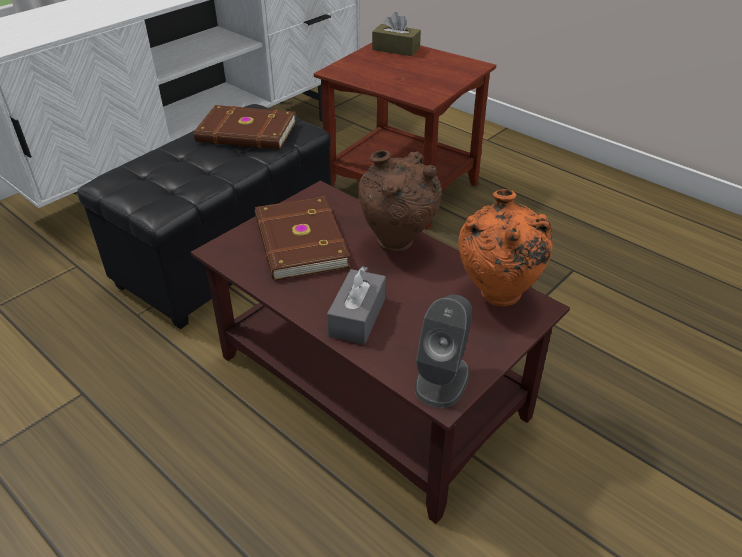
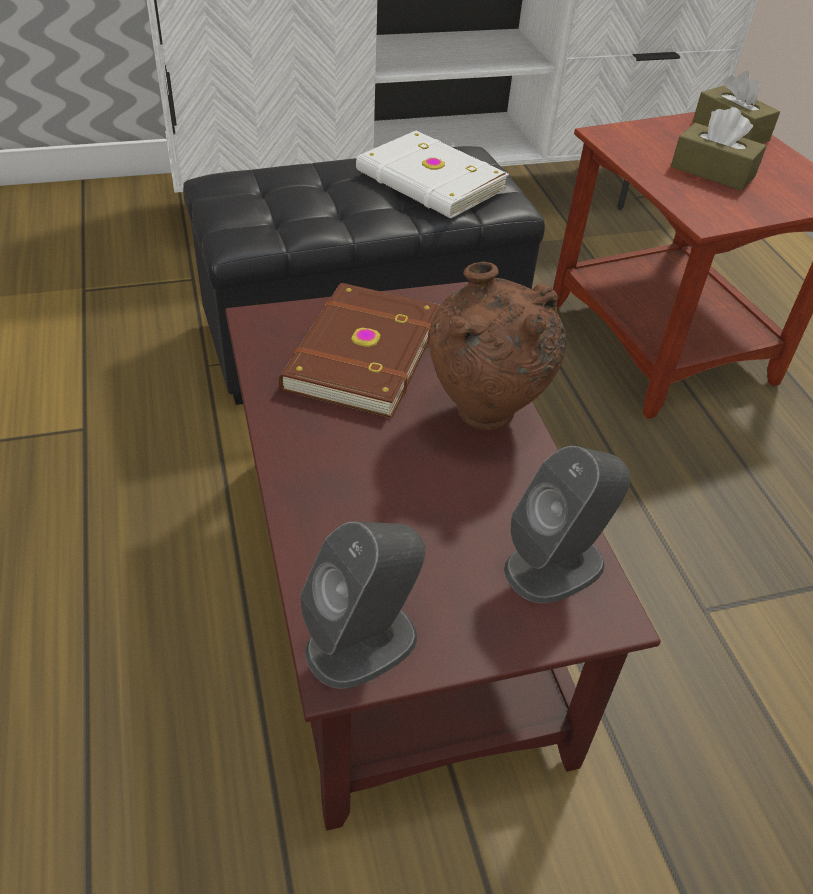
camera: 30 degrees right, 5 degrees up
(247, 133) = (429, 182): brown book -> white book
(357, 317) = (336, 492): grey tissue box -> none
(407, 73) = (712, 171): none -> brown tissue box
(496, 298) = (555, 565): orange vase -> grey speaker

